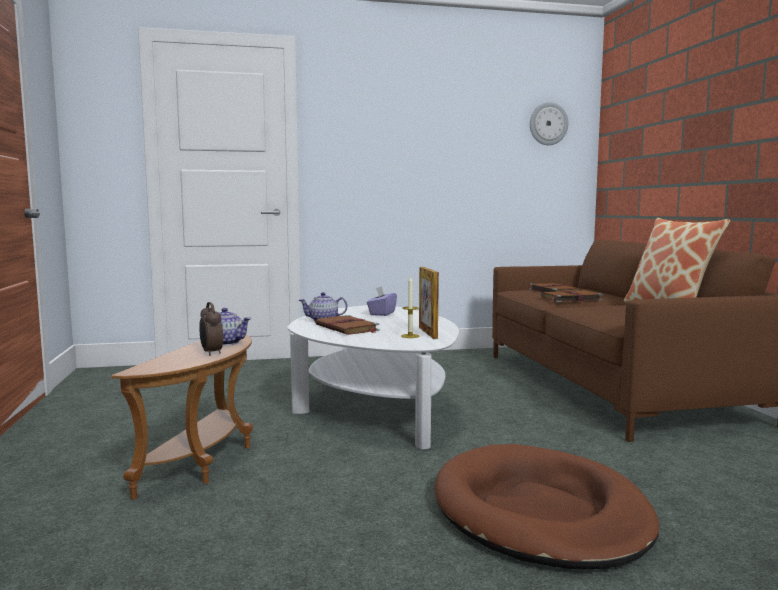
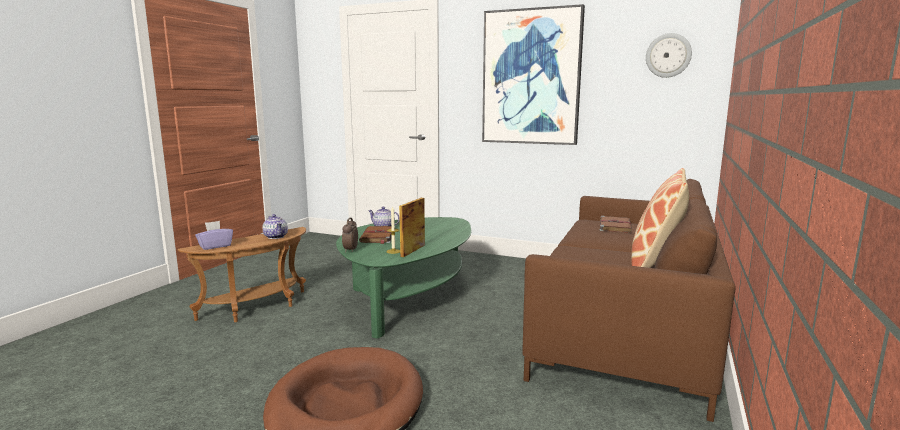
camera: 35 degrees right, 5 degrees up
(211, 353) = (249, 243): alarm clock -> alarm clock (350, 250)
(376, 406) = (408, 298): white coffee table -> green coffee table
(382, 313) = (436, 227): purple tissue box -> purple tissue box (215, 246)
(415, 140) = (531, 77): none -> picture
(570, 298) = (599, 237): brown book -> none

